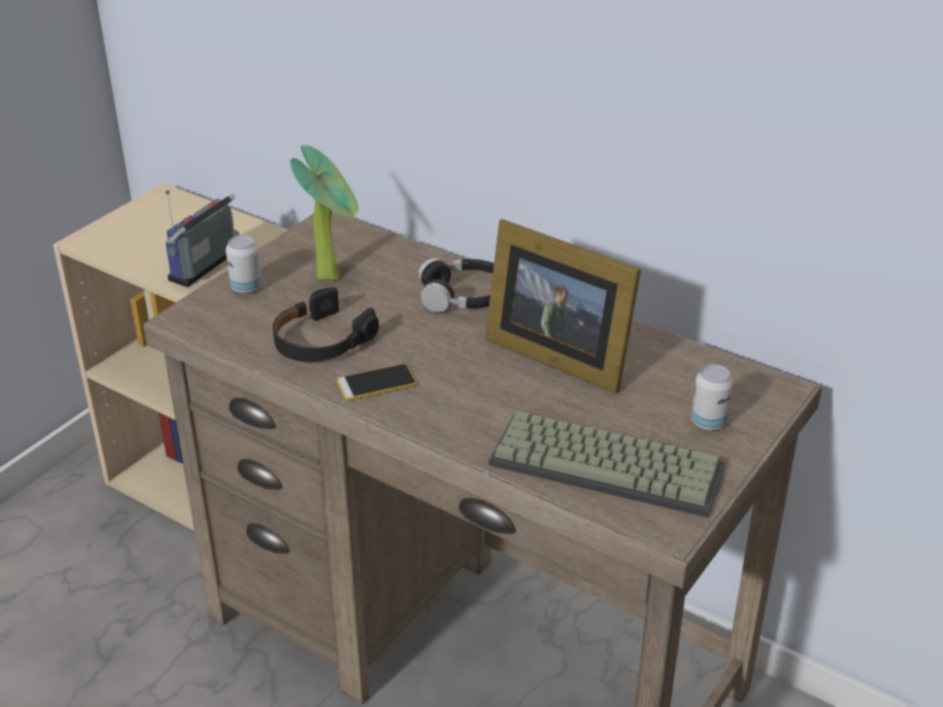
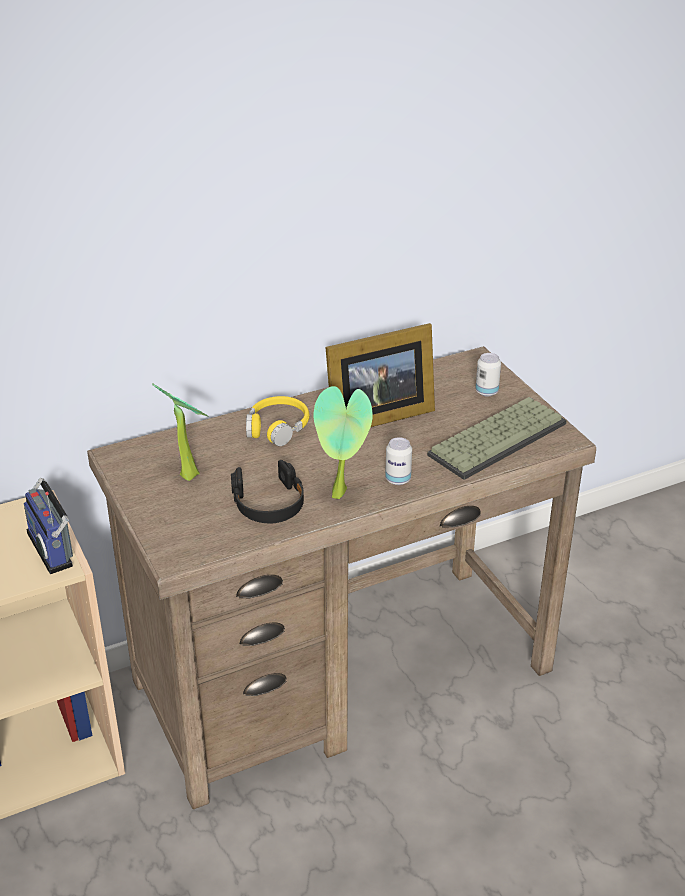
camera: 60 degrees left, 0 degrees up
(246, 287) = (163, 517): can -> can (398, 479)
(376, 383) = (341, 495): phone -> potted plant
(465, 297) = (277, 428): black headphones -> yellow headphones

